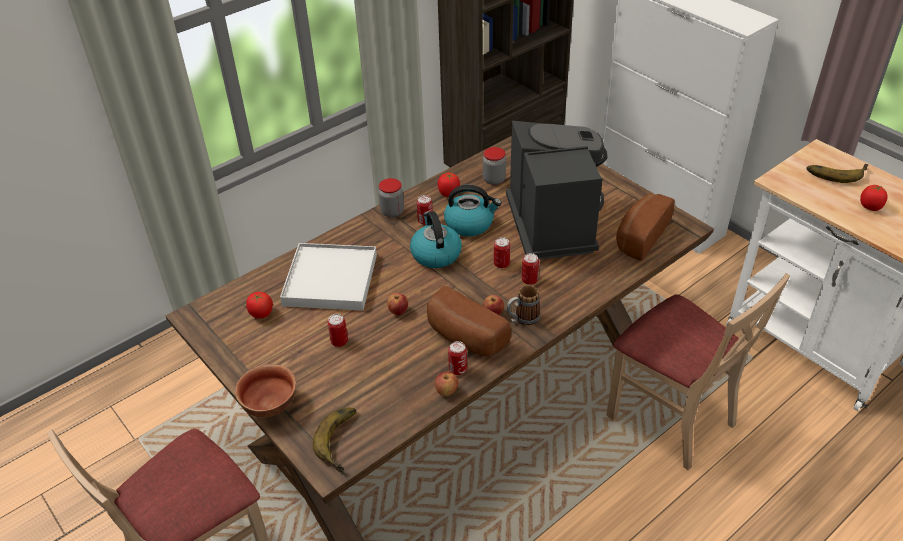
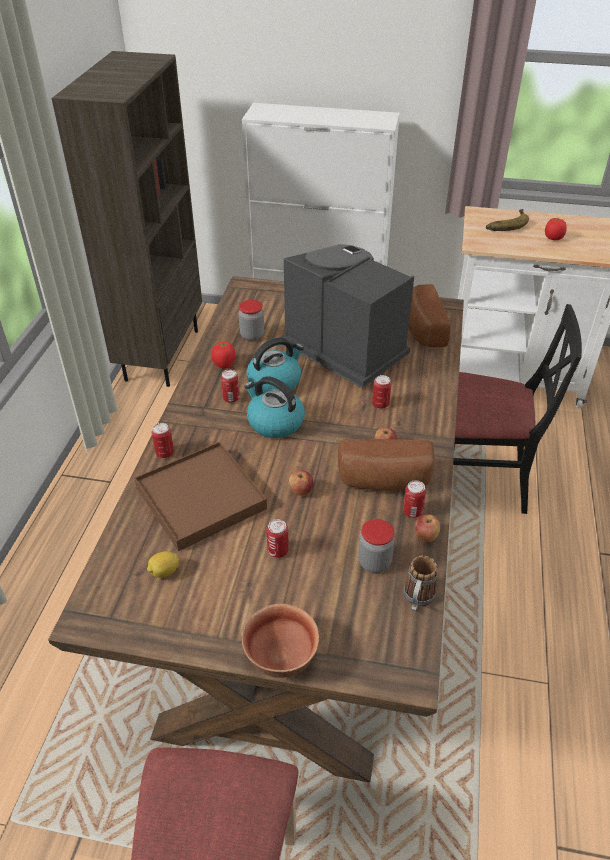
camera: 40 degrees left, 0 degrees up
(261, 314) = (164, 572): tomato -> lemon
(331, 280) = (201, 498): white tray -> brown tray
(344, 440) = (392, 640): banana -> none
(392, 212) = (189, 405): jar -> jar (374, 562)
(501, 264) = (342, 402): can -> can (165, 453)
(522, 319) = (413, 439): mug -> mug (417, 600)
(672, 418) = (479, 481): beige chair -> black chair

